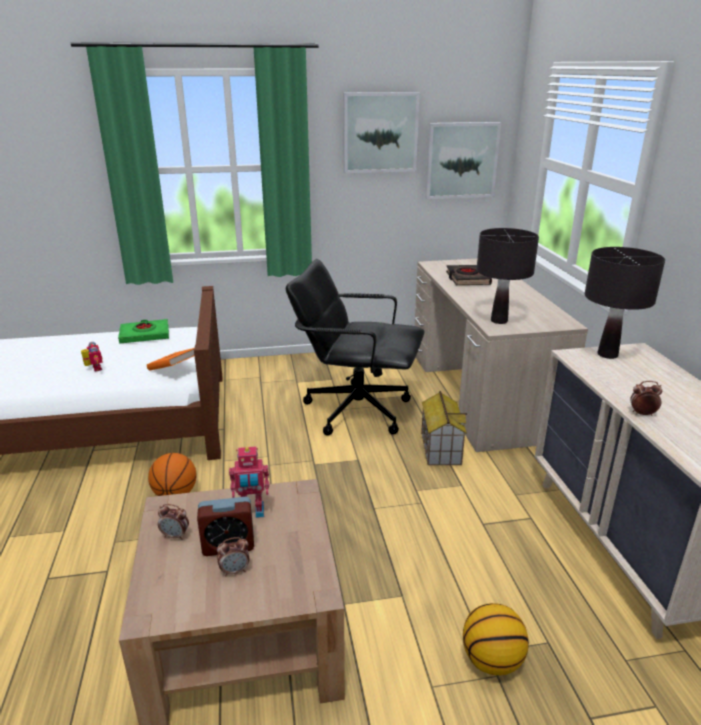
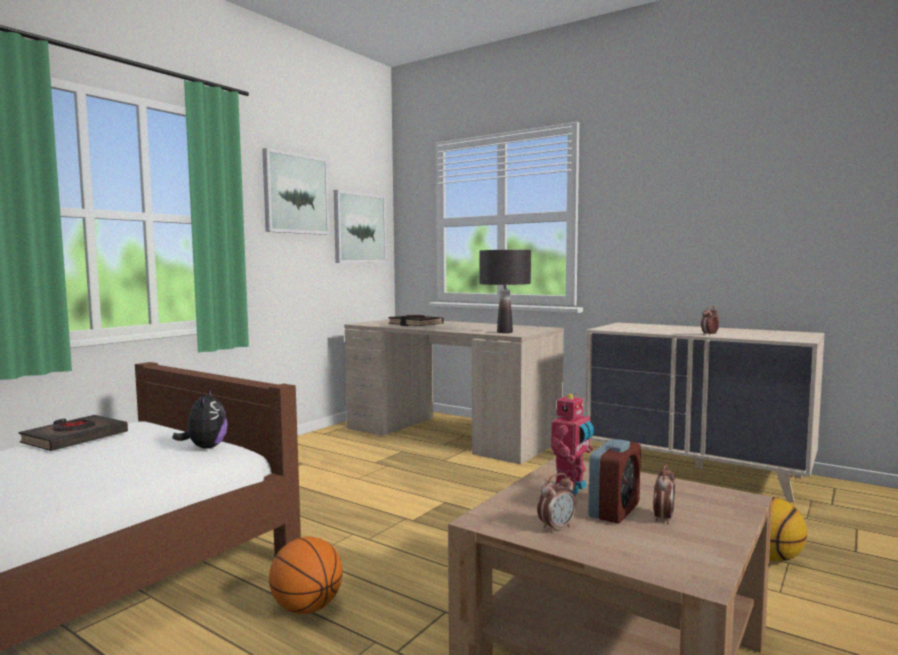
camera: 45 degrees left, 20 degrees down
(94, 368) = (64, 477): toy robot -> none
(145, 335) = (75, 439): green book -> black book
(174, 370) = (205, 447): orange book -> plush toy
(356, 409) = (372, 474): black office chair -> none
(440, 448) = (492, 471): toy house -> none
(607, 354) = (618, 326): black table lamp -> none

